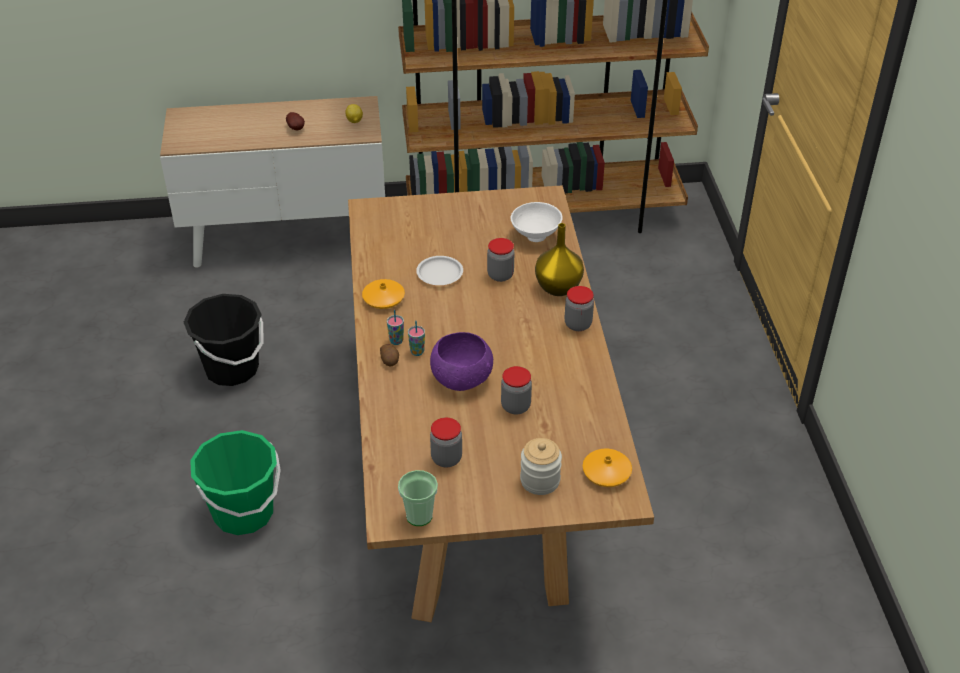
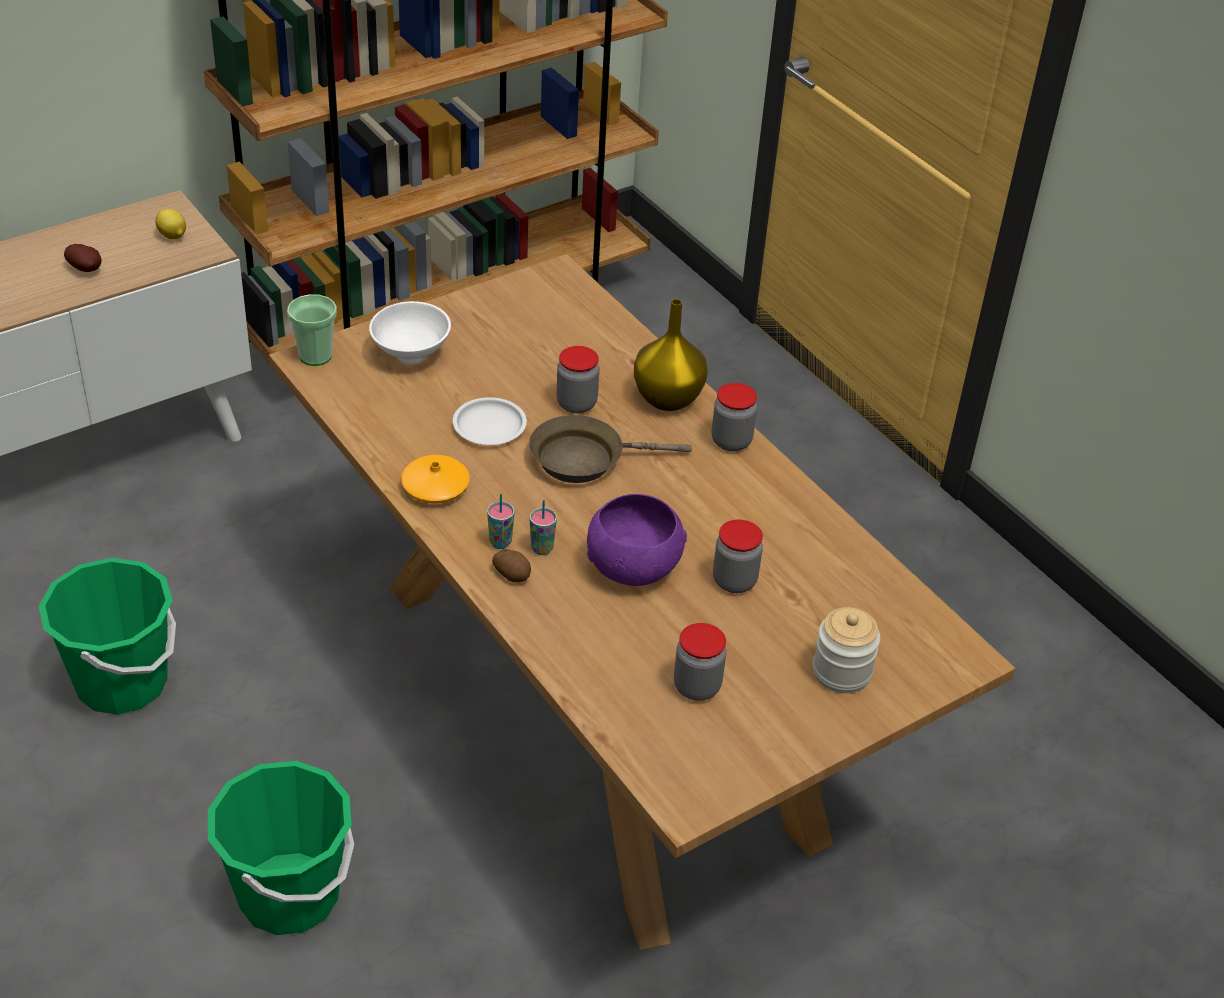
camera: 30 degrees left, 0 degrees up
(232, 369) = (122, 682): black bucket -> green bucket
(419, 516) = (721, 781): cup -> cup (315, 356)
(480, 308) = (584, 459): none -> brown frying pan
(535, 237) = (585, 336): white bowl -> white bowl (412, 357)
(606, 473) = (916, 631): orange vase -> none

